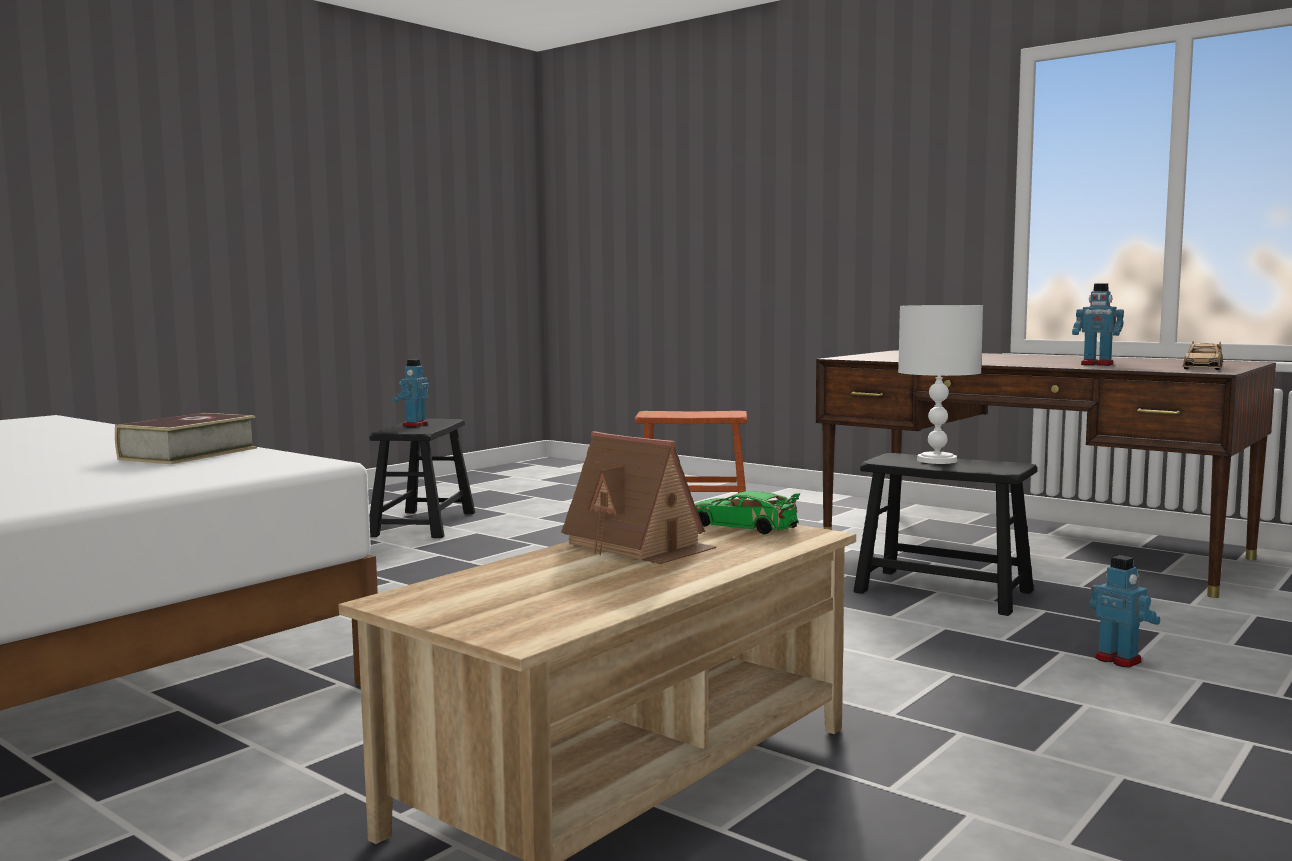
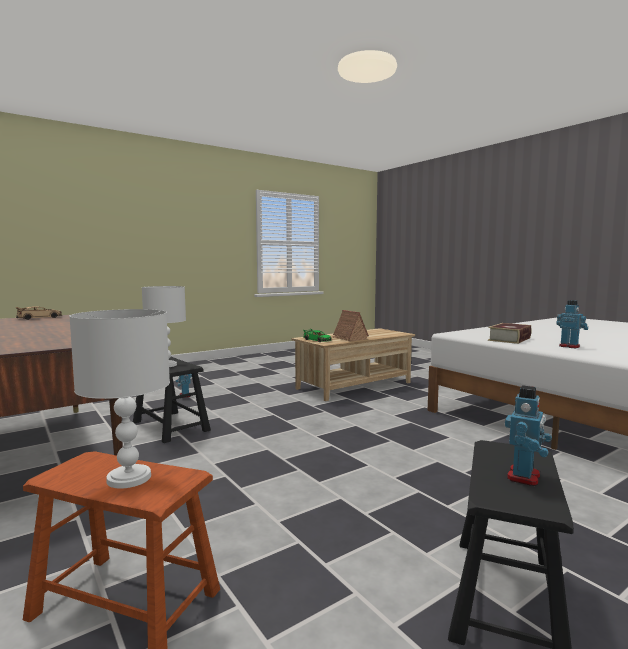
camera: 165 degrees left, 0 degrees up
(683, 413) = (129, 478): none -> white table lamp
(1096, 364) = (49, 323): toy robot -> toy robot (569, 346)

